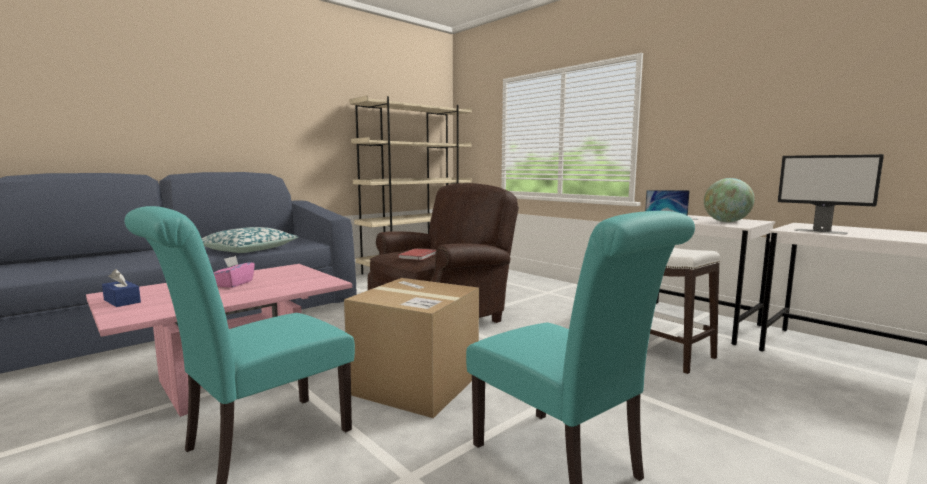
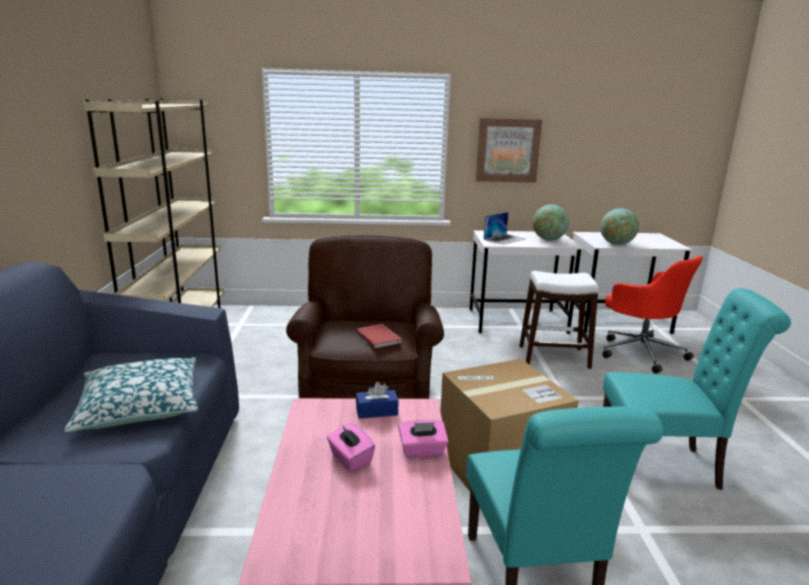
camera: 50 degrees left, 10 degrees up
(122, 301) = (337, 553): blue tissue box -> blue tissue box (376, 411)
(264, 293) = (422, 451): none -> pink tissue box
(703, 123) = (507, 150): none -> picture
(811, 388) = (640, 352): none -> red office chair
(820, 231) = (616, 244): monitor -> globe

